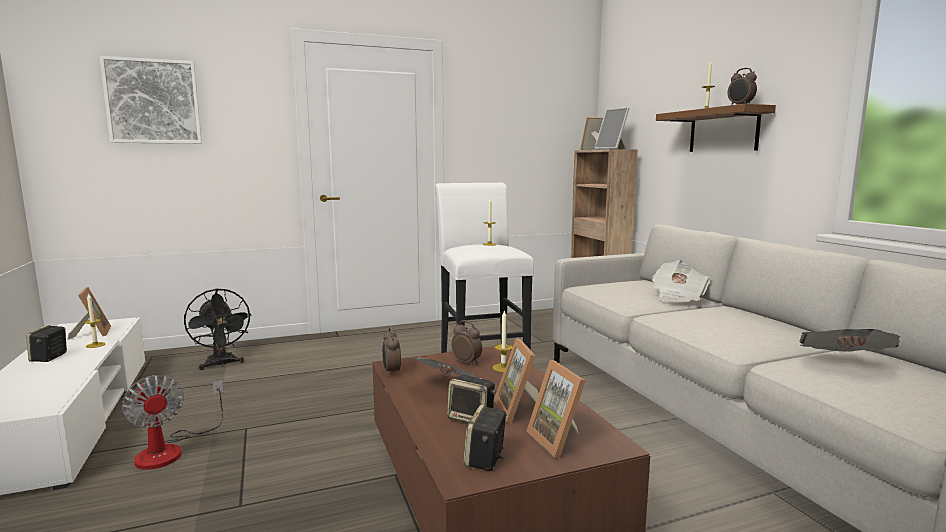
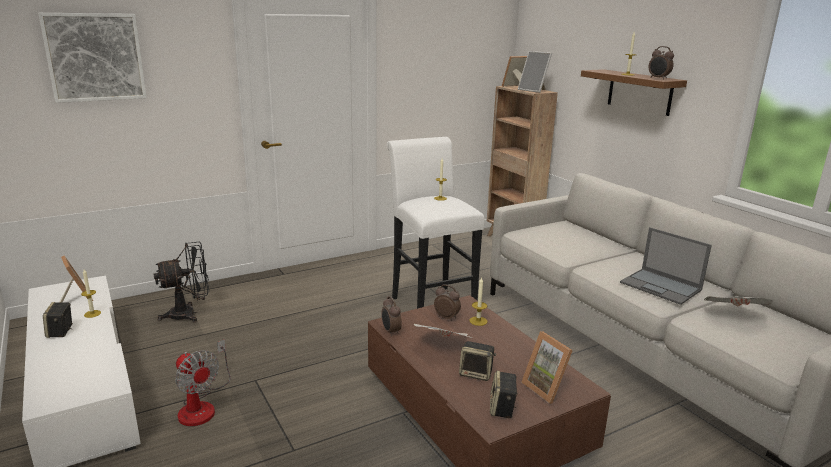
camera: 10 degrees left, 10 degrees up
(221, 364) = (189, 314): black fan -> black fan turned 75 degrees counterclockwise
(519, 410) = (508, 363): picture frame -> none
(678, 297) = (602, 244): newspaper -> none
(744, 333) = (661, 286): none -> laptop

